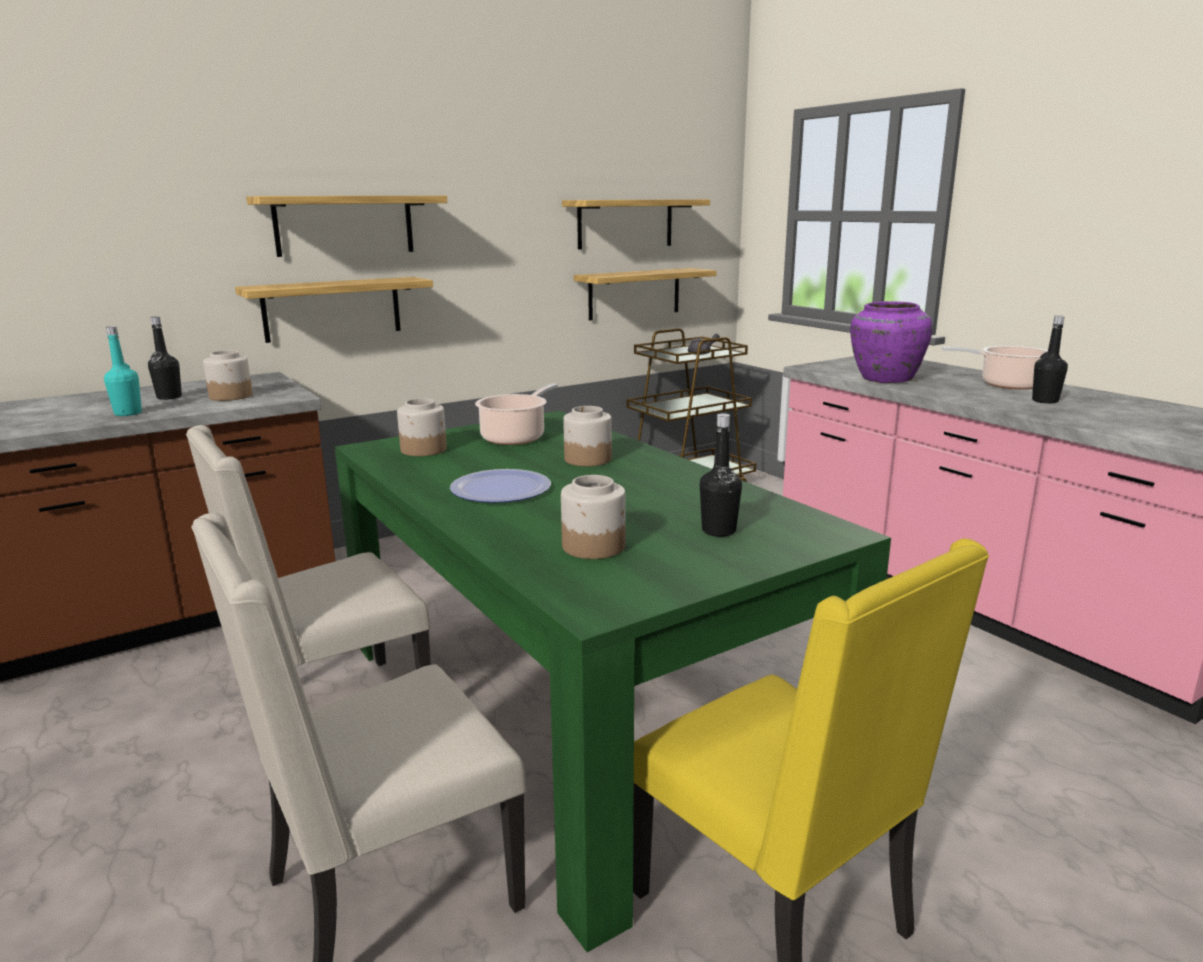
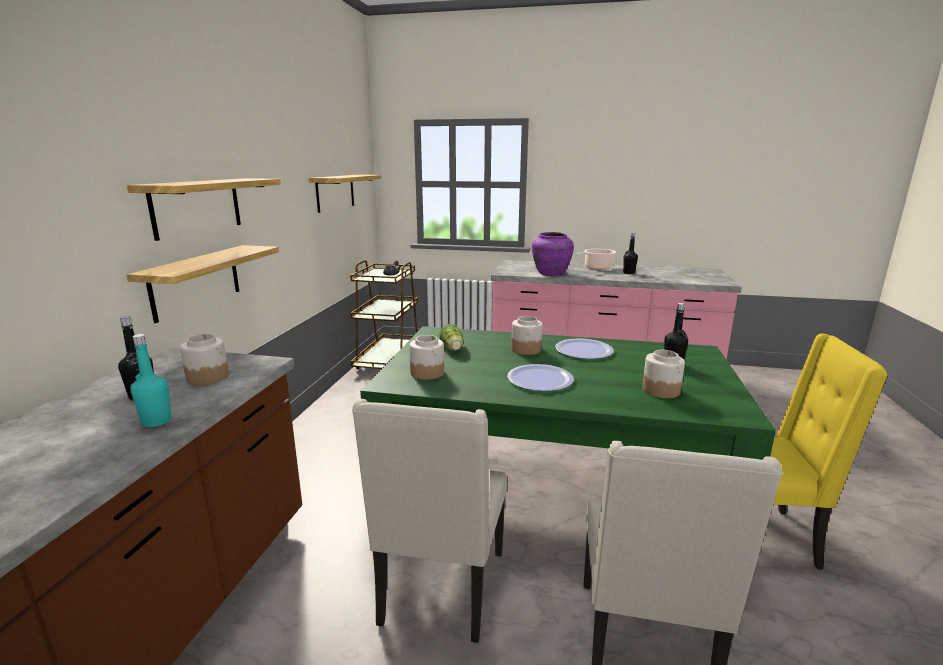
camera: 45 degrees left, 0 degrees up
(515, 437) = (452, 349): cooking pot -> lettuce
(634, 293) = (342, 240): shelf -> none
(653, 480) = (584, 350): none -> plate

